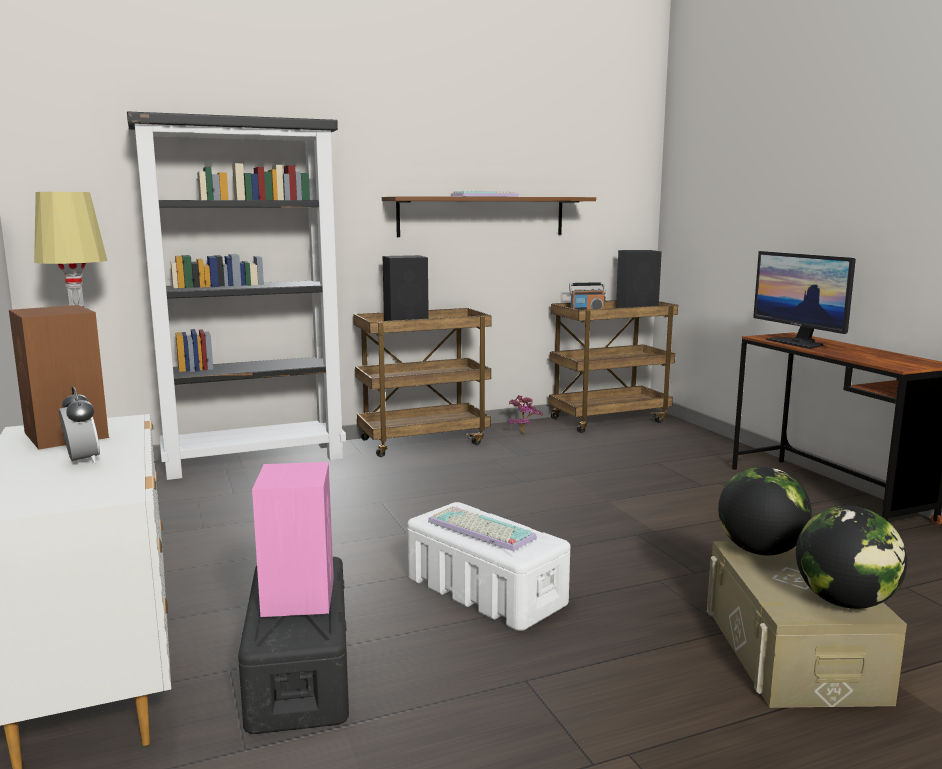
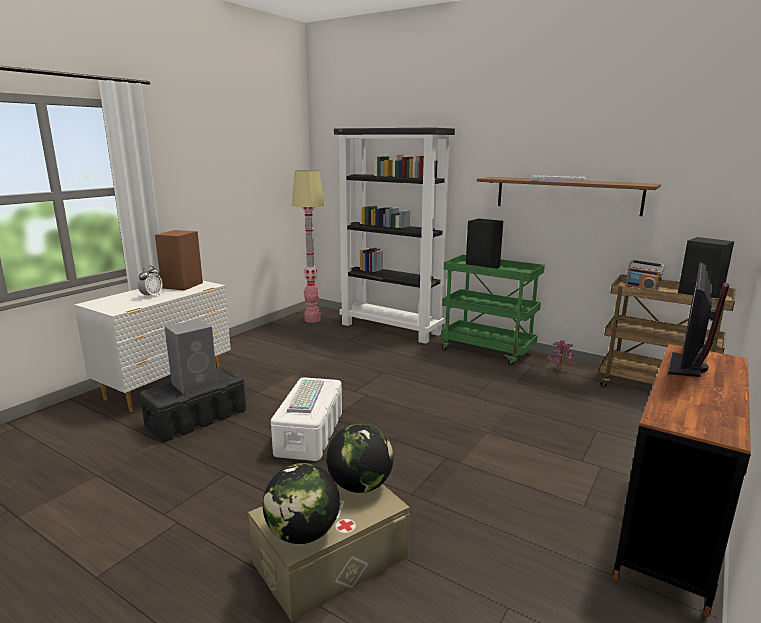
camera: 55 degrees right, 5 degrees up
(299, 595) = (195, 383): pink speaker -> grey speaker
(424, 441) = (488, 351): brown cart -> green cart

